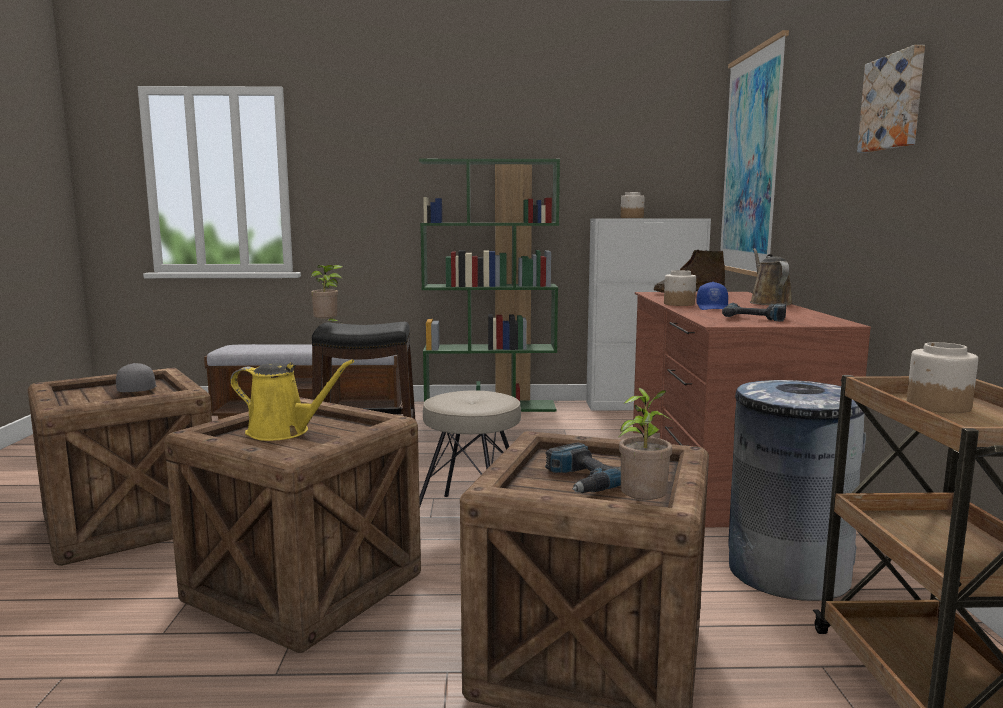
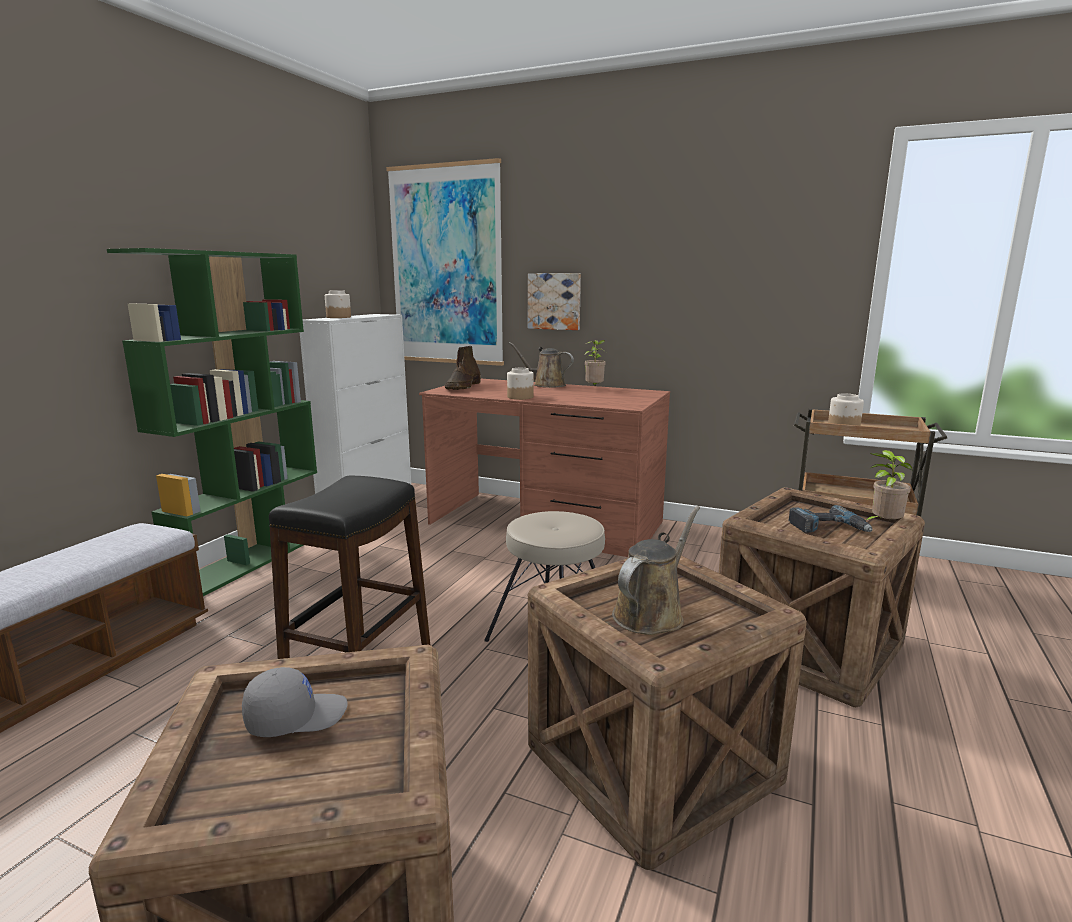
camera: 65 degrees left, 5 degrees up
(137, 390) = (296, 716): grey cap -> grey cap turned 150 degrees clockwise
(283, 432) = (651, 613): yellow watering can -> brown watering can
(327, 326) = (325, 508): potted plant -> potted plant (594, 388)
(713, 308) = (554, 396): blue cap -> none
(754, 317) = (611, 397): power drill -> none
(786, 572) = (713, 557): grey trash can -> none
(894, 102) = (666, 242): picture -> picture (554, 301)

